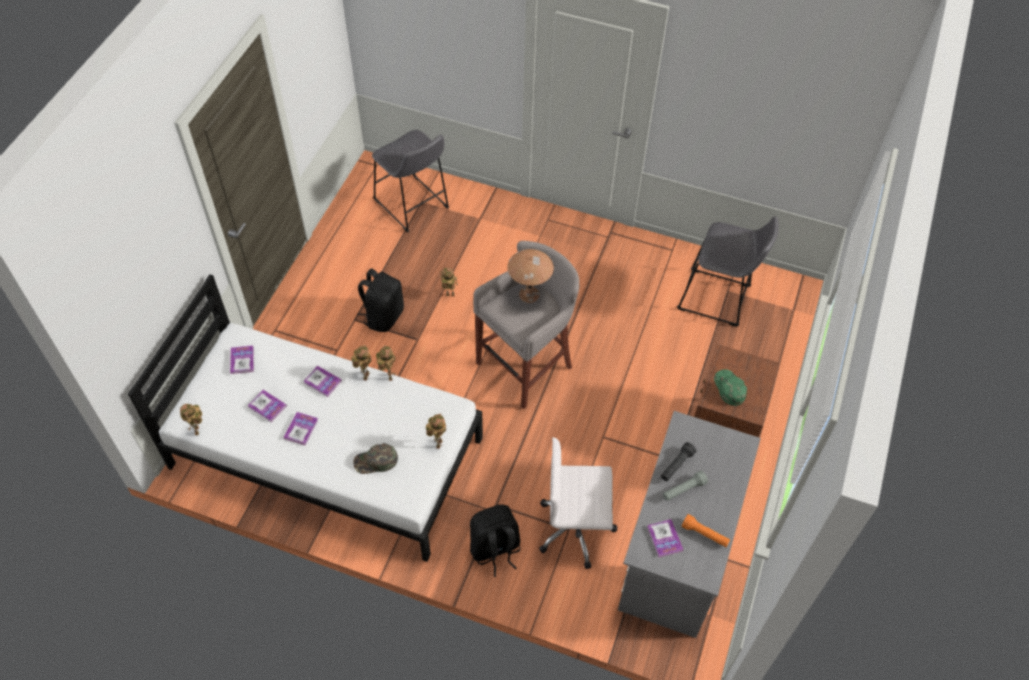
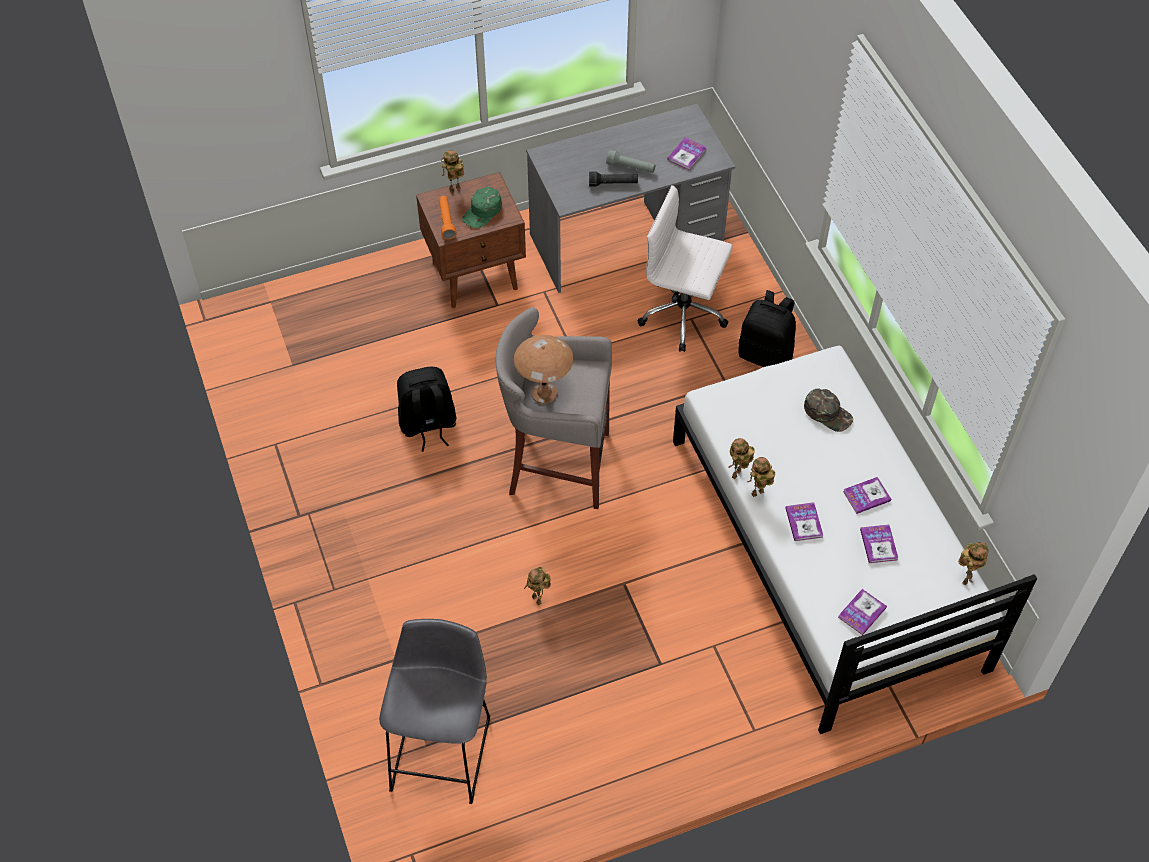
camera: 130 degrees left, 0 degrees up
(383, 316) = (628, 640): black backpack -> black backpack (428, 425)
(438, 443) = (758, 383): toy robot -> toy robot (454, 190)
(576, 528) = (684, 314): white office chair -> white office chair turned 150 degrees clockwise
(705, 534) = (656, 135): orange flashlight -> orange flashlight (446, 221)
(718, 299) = (312, 366): grey stool -> none

